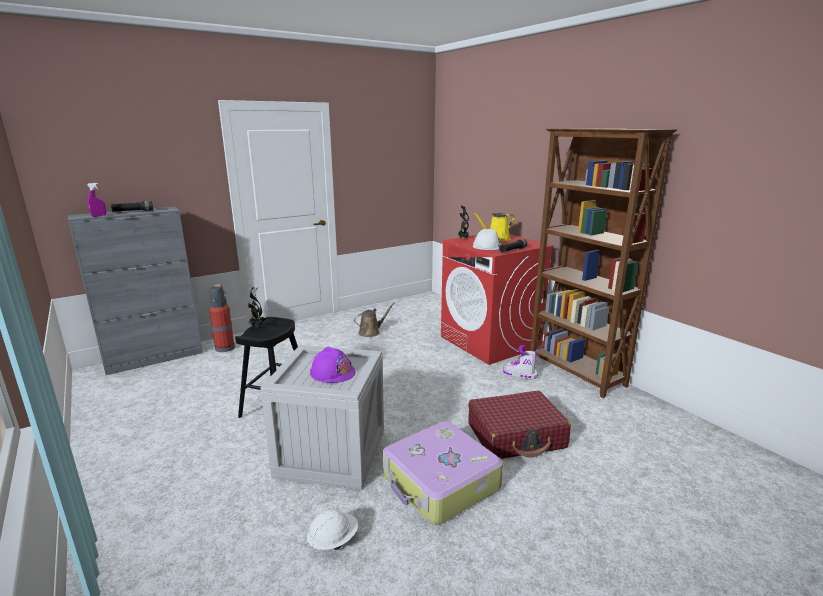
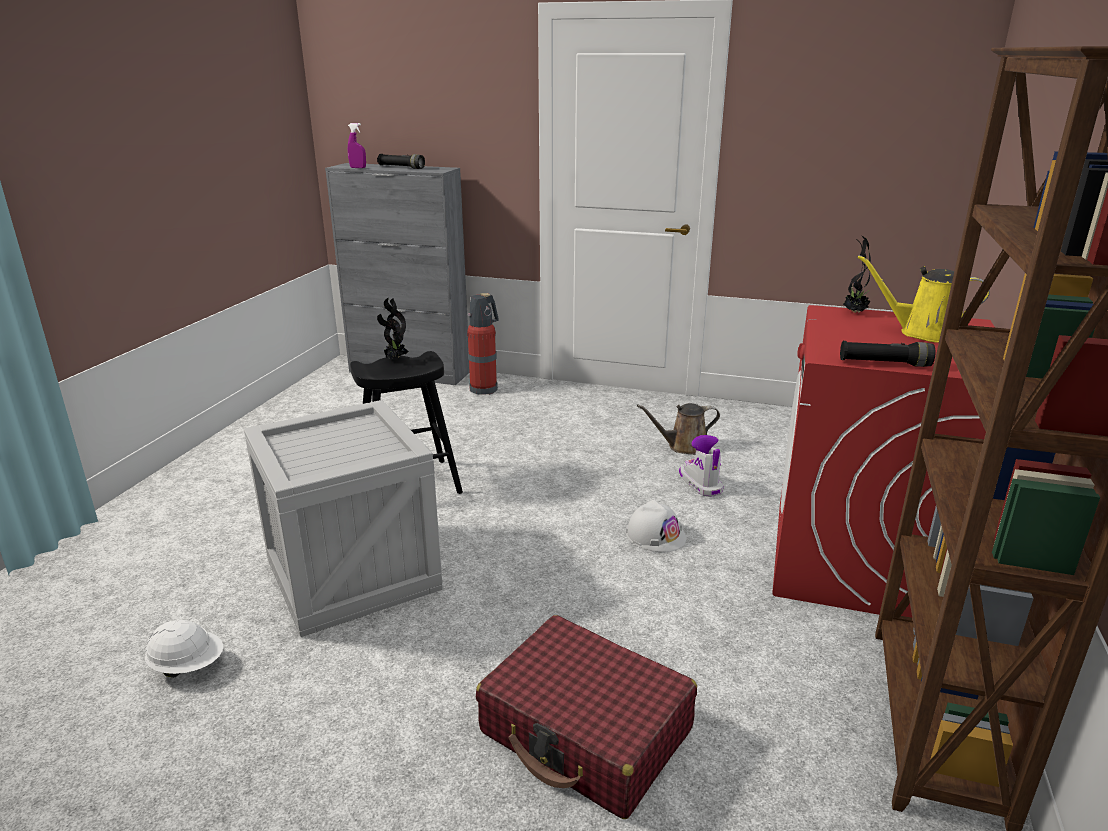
camera: 50 degrees right, 5 degrees up
(332, 372) = (339, 451): purple hard hat -> none
(371, 332) = (684, 446): brown watering can -> brown watering can turned 150 degrees clockwise
(440, 483) = (374, 702): suitcase -> none
(488, 246) = (854, 341): white hard hat -> white hard hat (655, 535)
(520, 374) = (800, 647): boot -> boot (699, 483)

